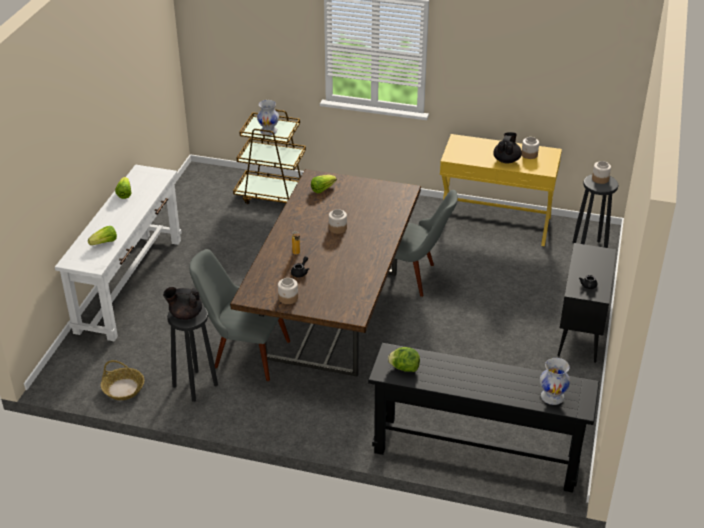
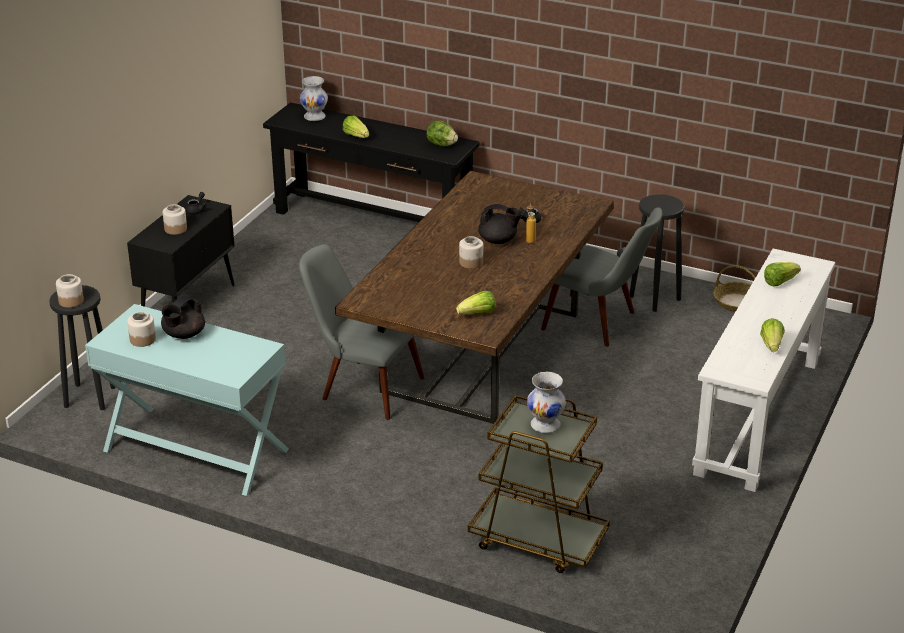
camera: 170 degrees left, 5 degrees down
(185, 314) = (664, 204): black teapot -> black teapot (498, 240)
(288, 298) = (547, 199): jar -> jar (175, 229)
(494, 371) = (356, 136): none -> lettuce
(495, 223) = (195, 450): yellow console table -> turquoise console table

